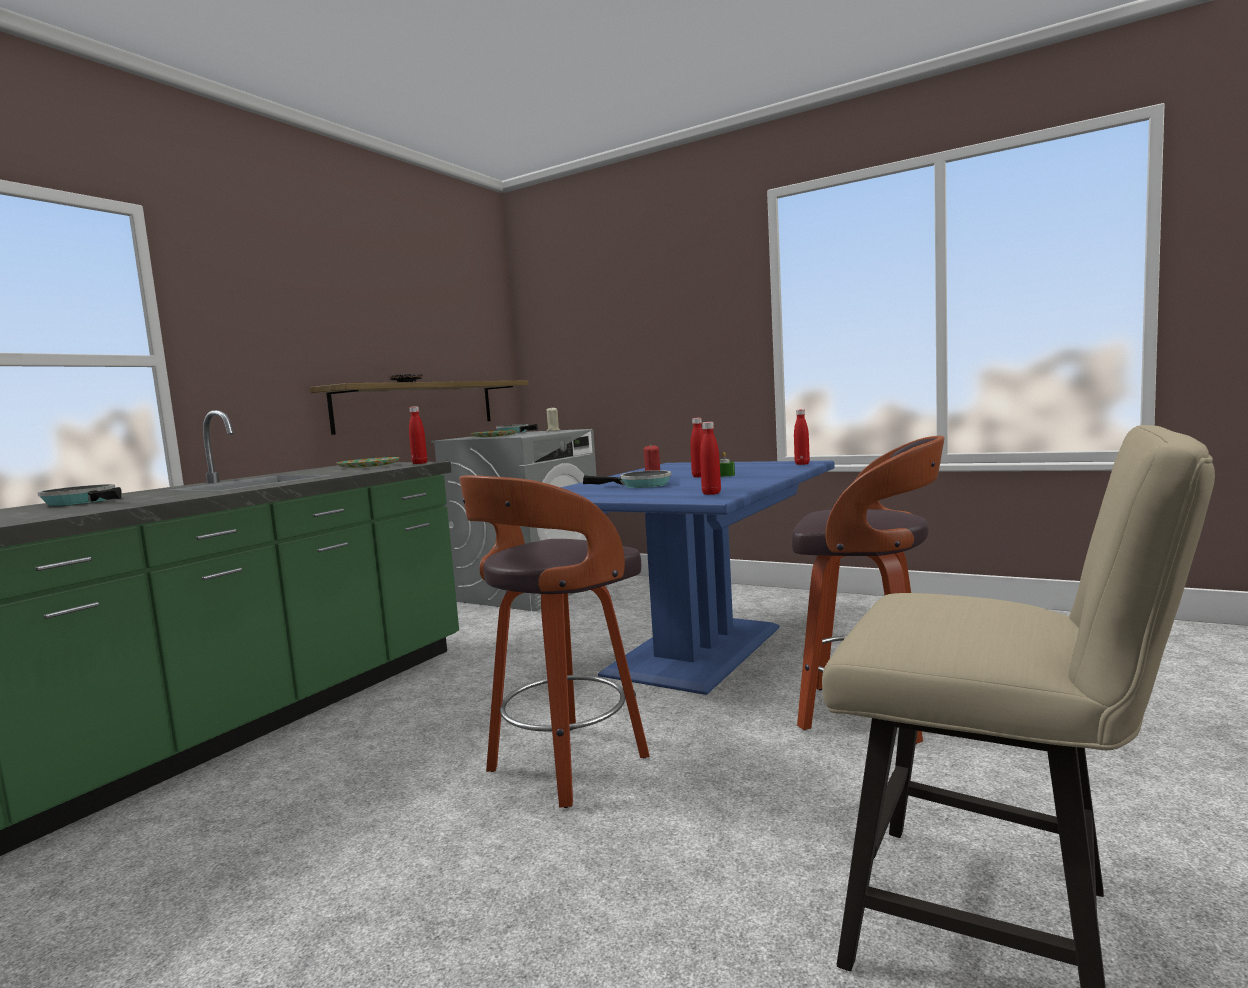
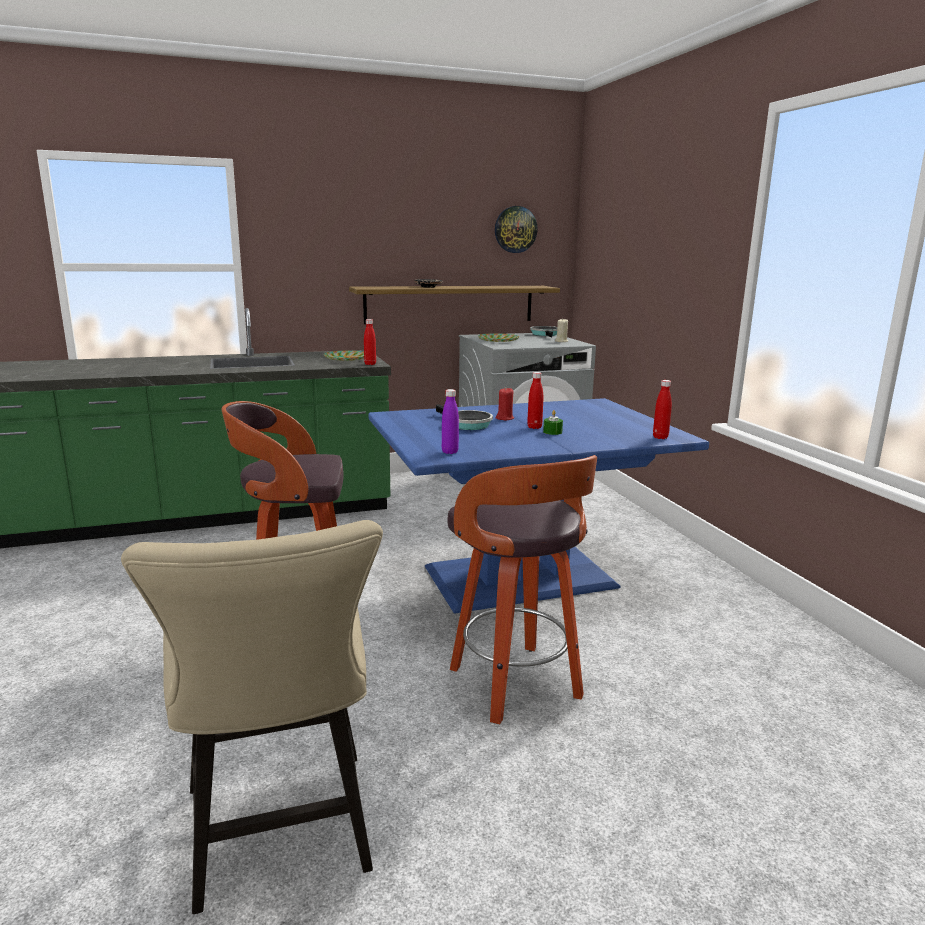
camera: 40 degrees right, 10 degrees up
(83, 502) = (156, 361): frying pan -> none
(466, 323) = (515, 229): none -> wall clock
(711, 493) = (450, 452): red bottle -> purple bottle

